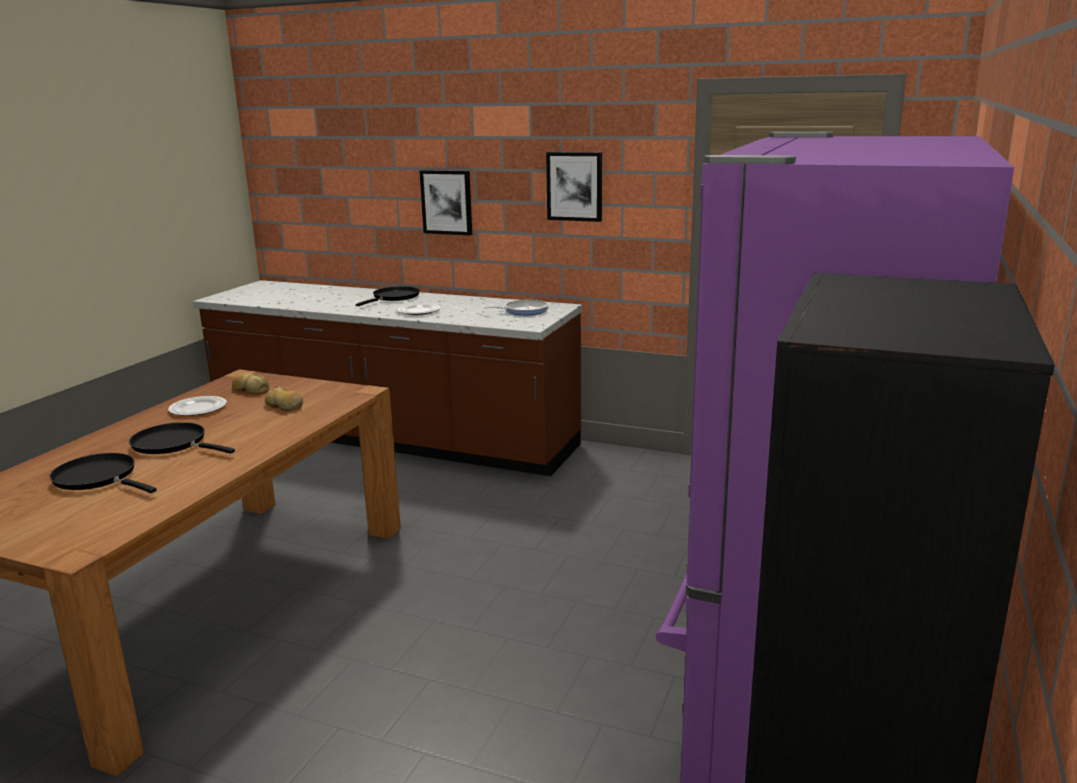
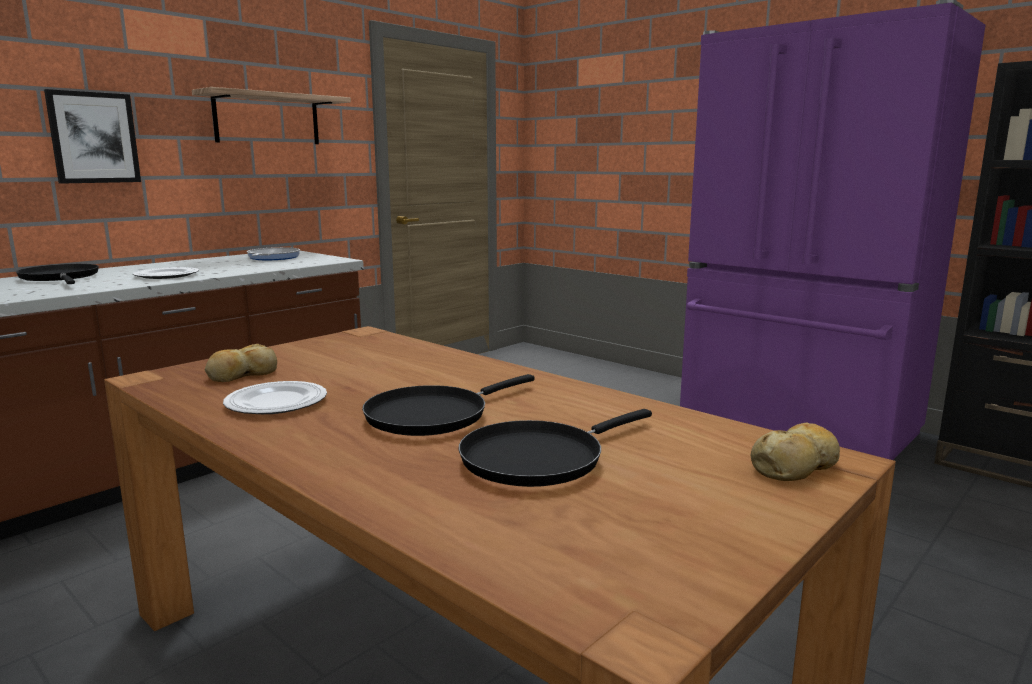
camera: 70 degrees left, 5 degrees down
(284, 406) = (357, 362): bread -> bread (796, 466)
(574, 186) = (267, 119): picture -> shelf

